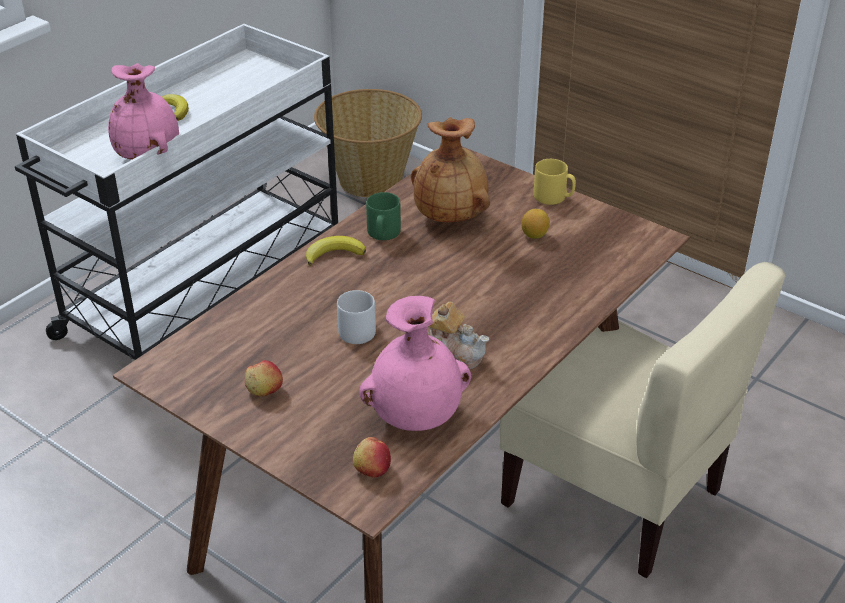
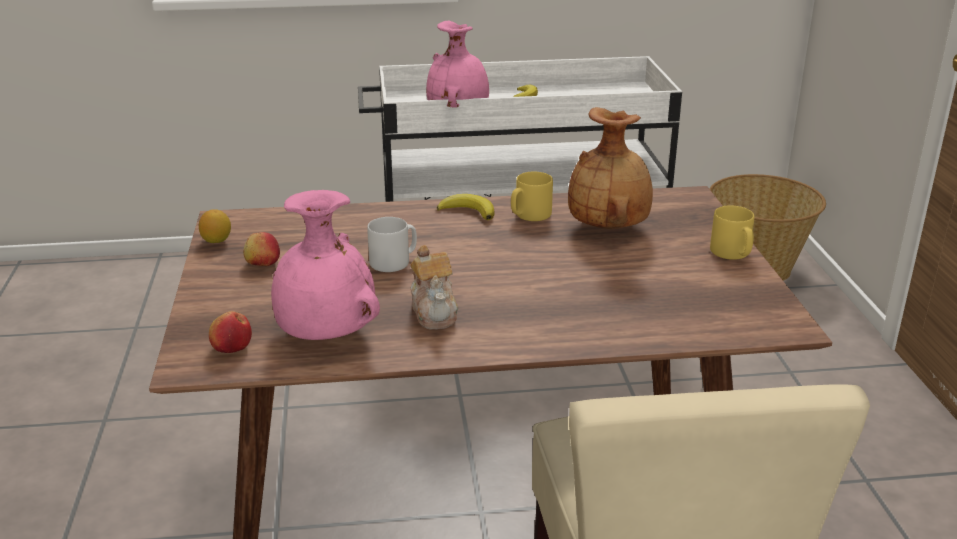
camera: 45 degrees right, 10 degrees down
(383, 234) = (529, 215): green mug -> yellow mug
(534, 235) = (661, 270): lemon -> lemon (216, 240)

